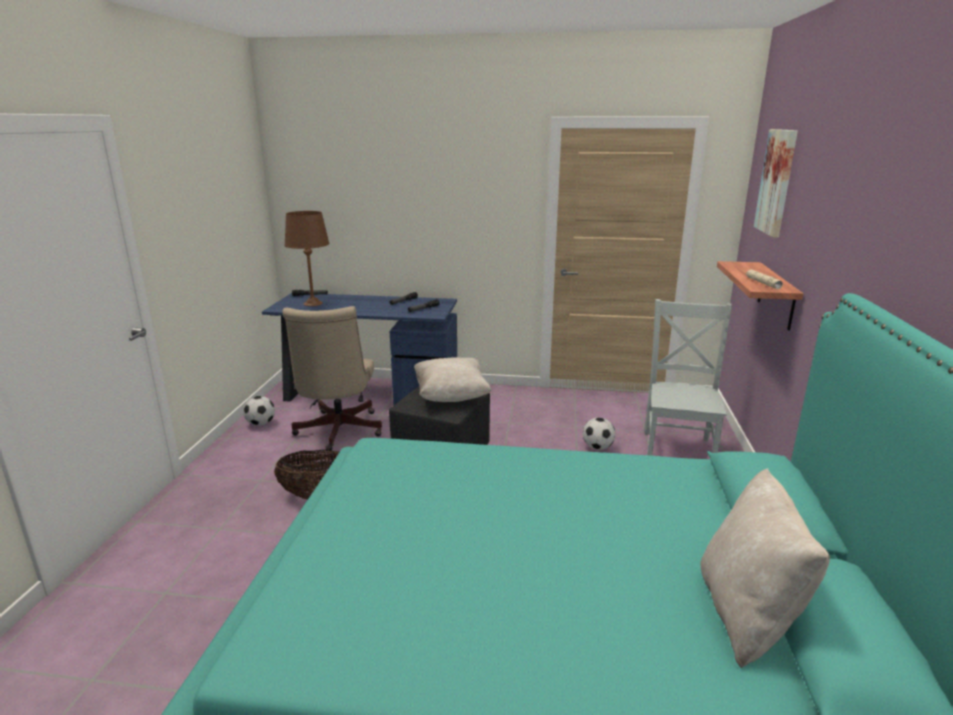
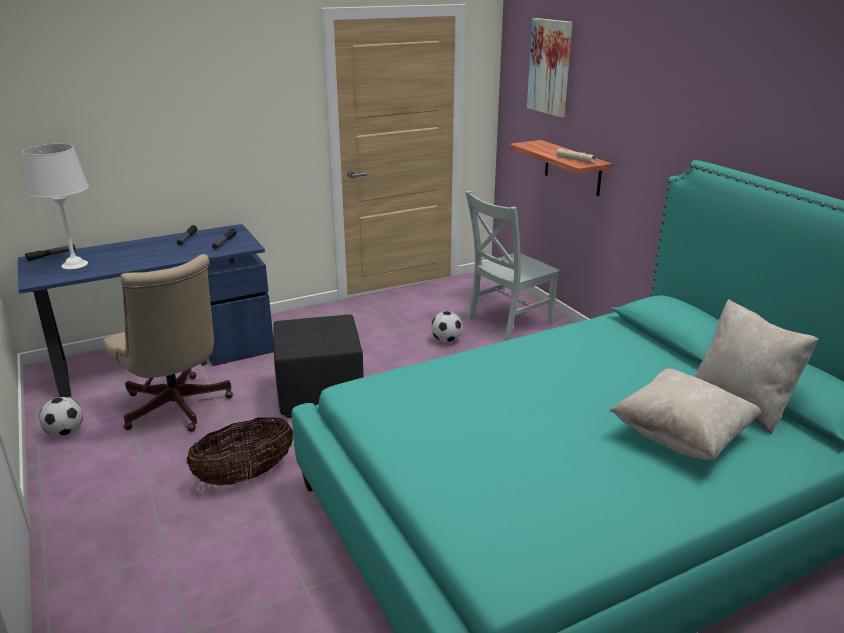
camera: 35 degrees left, 5 degrees up
(313, 303) = (75, 265): brown table lamp -> white table lamp
(451, 396) = (323, 328): beige pillow -> beige pillow (681, 437)
(678, 449) = (507, 321): grey chair -> grey chair turned 105 degrees counterclockwise

